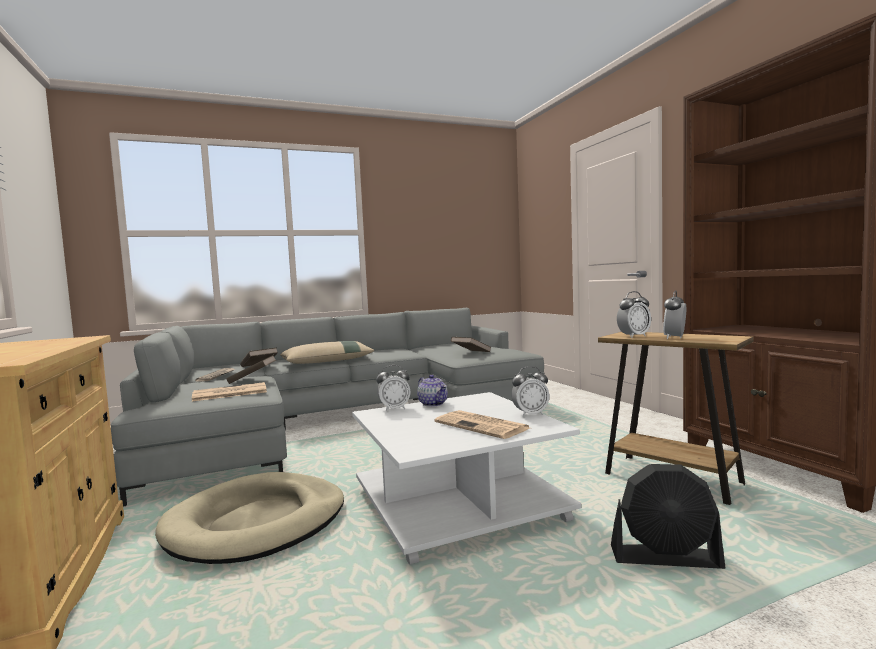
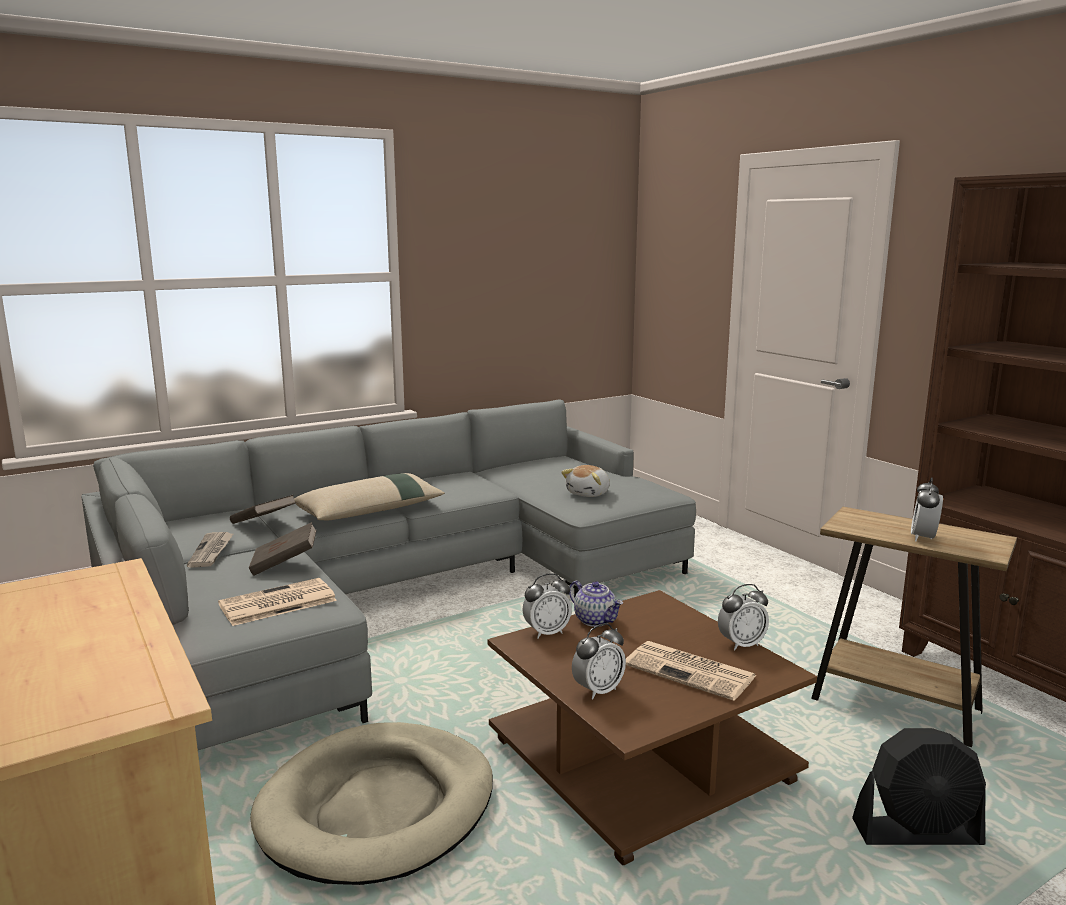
camera: 10 degrees left, 10 degrees up
(459, 503) = (641, 759): white coffee table -> brown coffee table
(471, 353) = (589, 493): brown book -> plush toy
(634, 336) = (868, 529): alarm clock -> alarm clock (598, 690)

